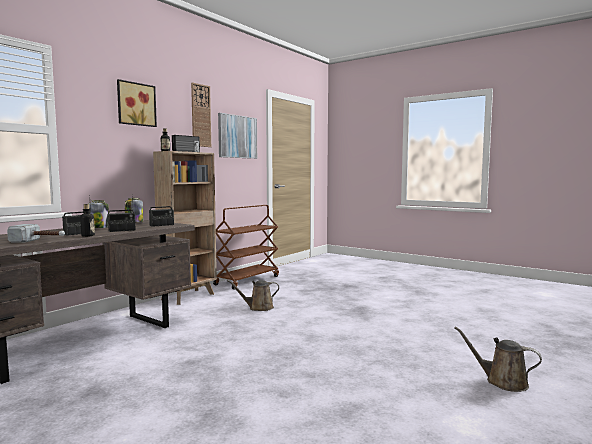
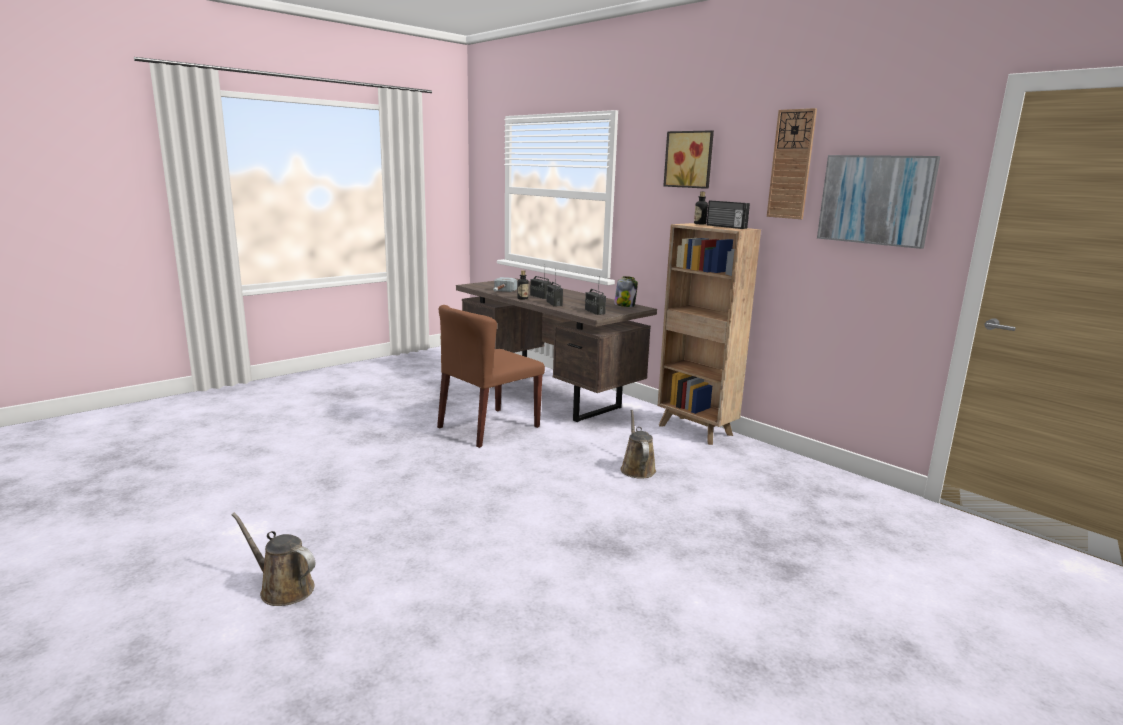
camera: 100 degrees right, 10 degrees up
(98, 227) = (583, 299): jar -> none
(181, 358) = (488, 427): none -> brown chair
(247, 280) = (805, 471): brown cart -> none
(502, 381) = (283, 588): brown watering can -> brown watering can turned 105 degrees counterclockwise

